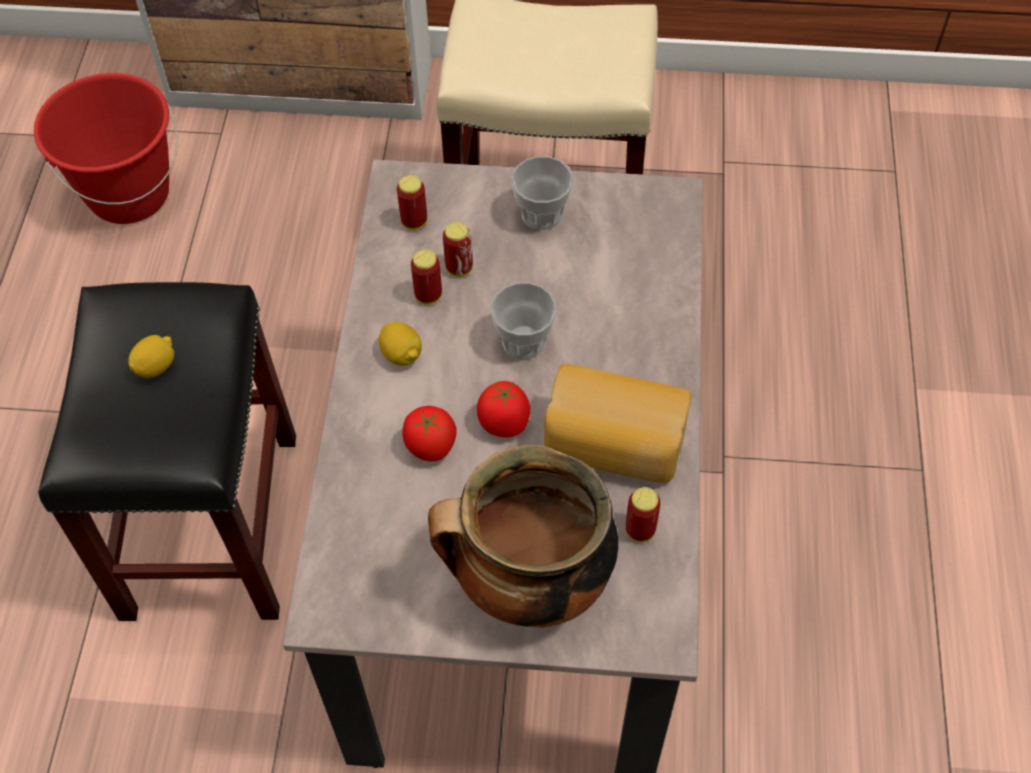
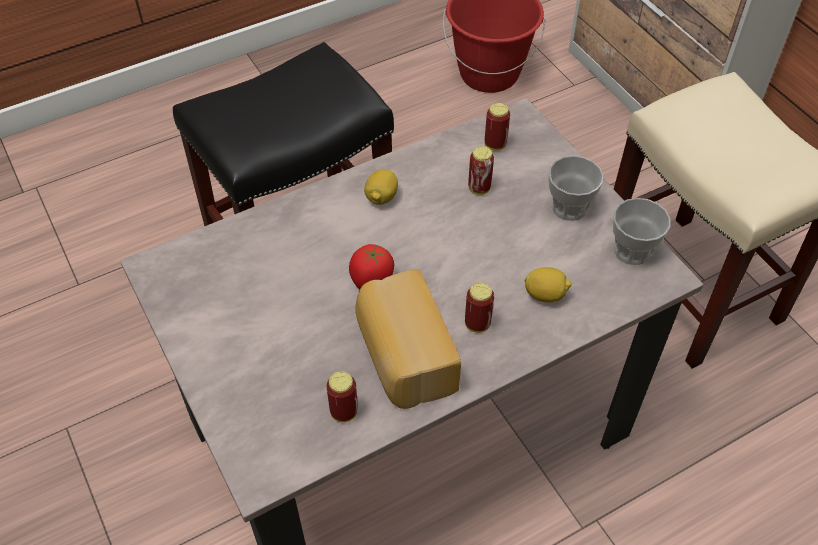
camera: 55 degrees right, 5 degrees down
(156, 366) = (293, 102): lemon -> lemon (545, 295)
(428, 295) = (441, 185): can -> can (477, 324)
(430, 446) = (320, 252): tomato -> none
(523, 341) = (449, 256): cup -> cup (632, 250)
(529, 585) = (250, 367): cooking pot -> none

